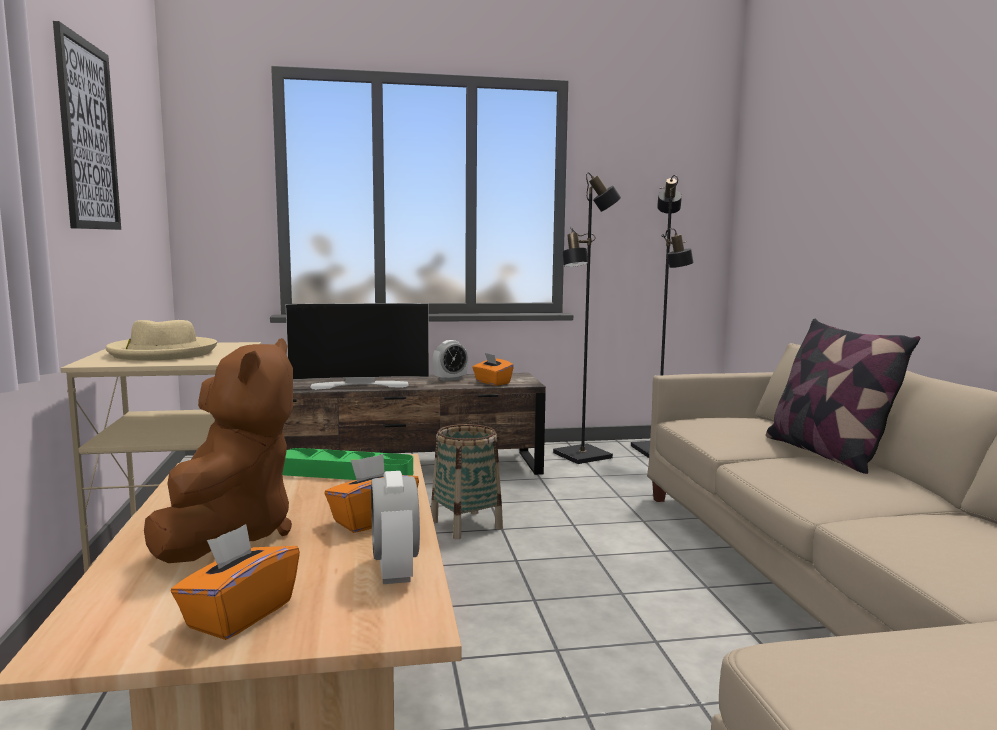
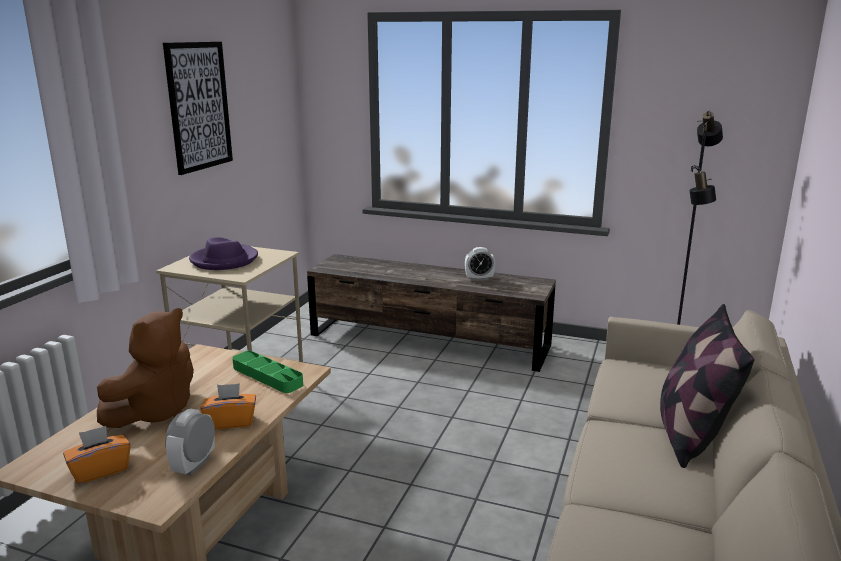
camera: 30 degrees right, 10 degrees up
(162, 353) = (224, 260): beige hat -> purple hat
(360, 384) = (407, 274): television -> none
(466, 525) = (430, 406): basket -> none
(492, 382) = (506, 288): orange tissue box -> none
(582, 455) = (594, 358): black floor lamp -> none

